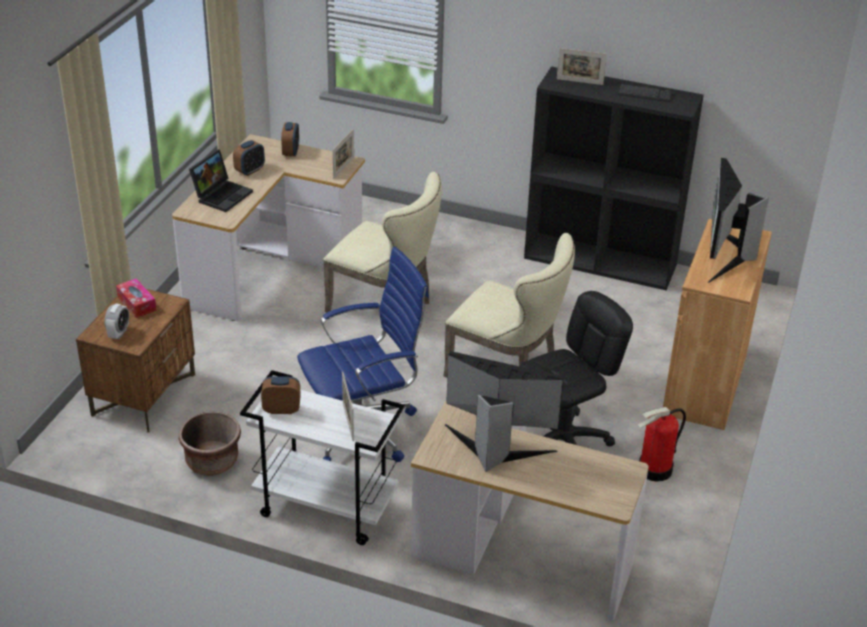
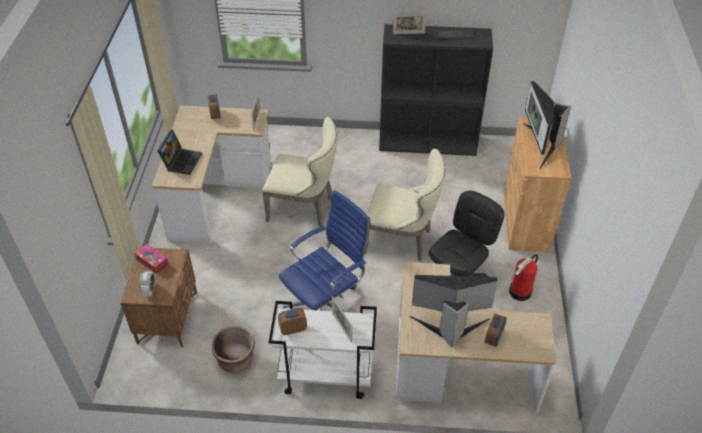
camera: 15 degrees left, 10 degrees up
(250, 170) = (192, 136): alarm clock -> alarm clock (493, 338)

